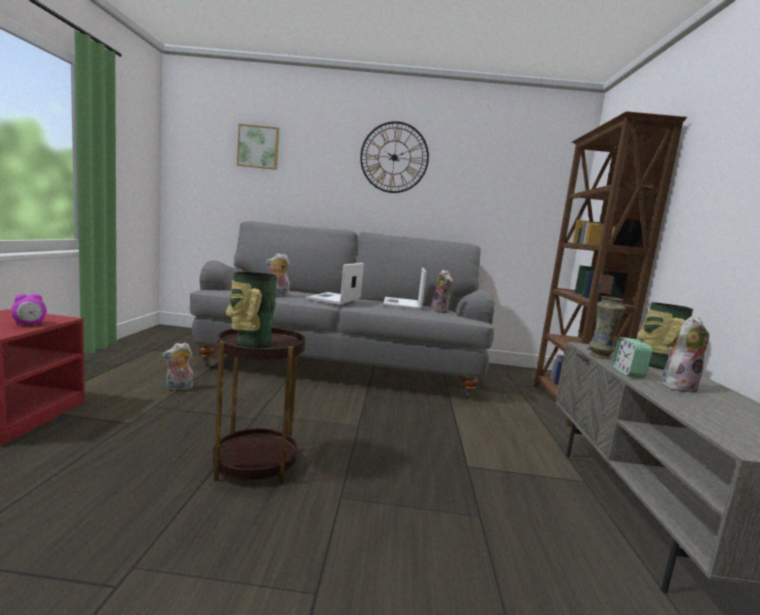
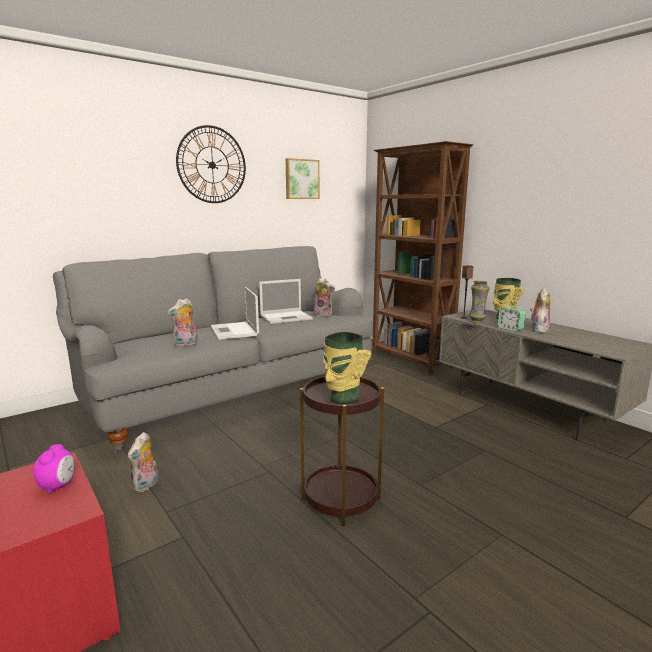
camera: 40 degrees left, 5 degrees up
(258, 147) = (41, 160): picture -> picture (301, 179)
(402, 304) = (287, 317): laptop -> laptop turned 75 degrees counterclockwise

